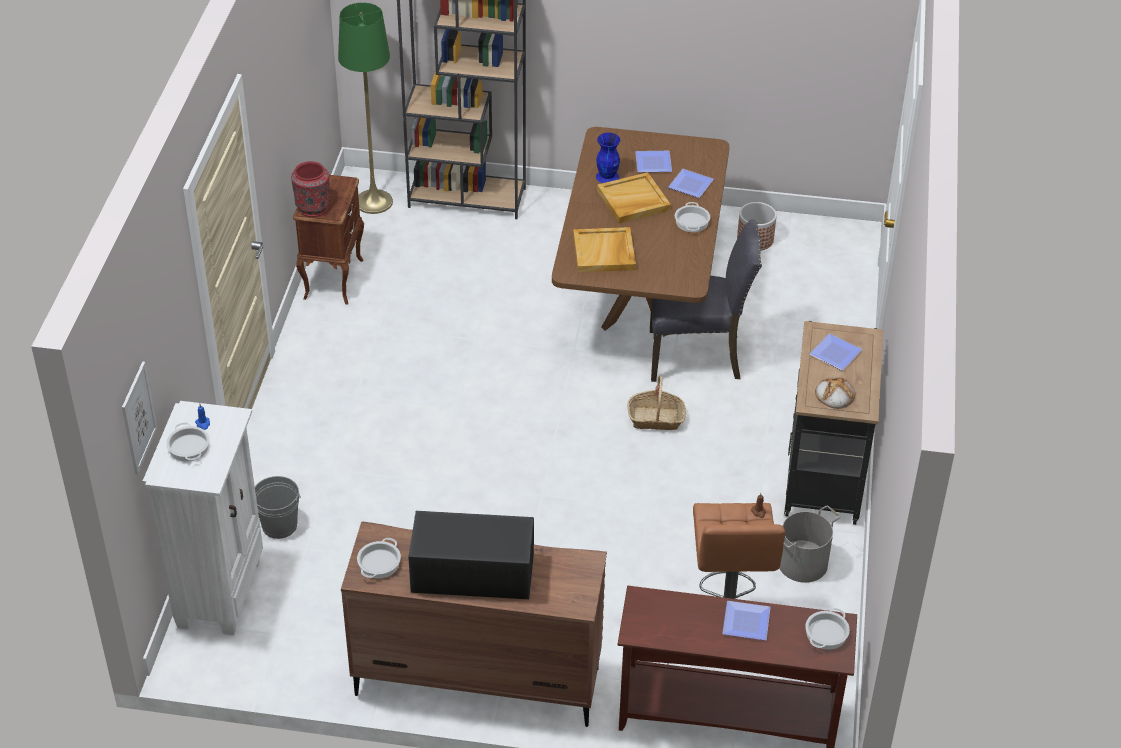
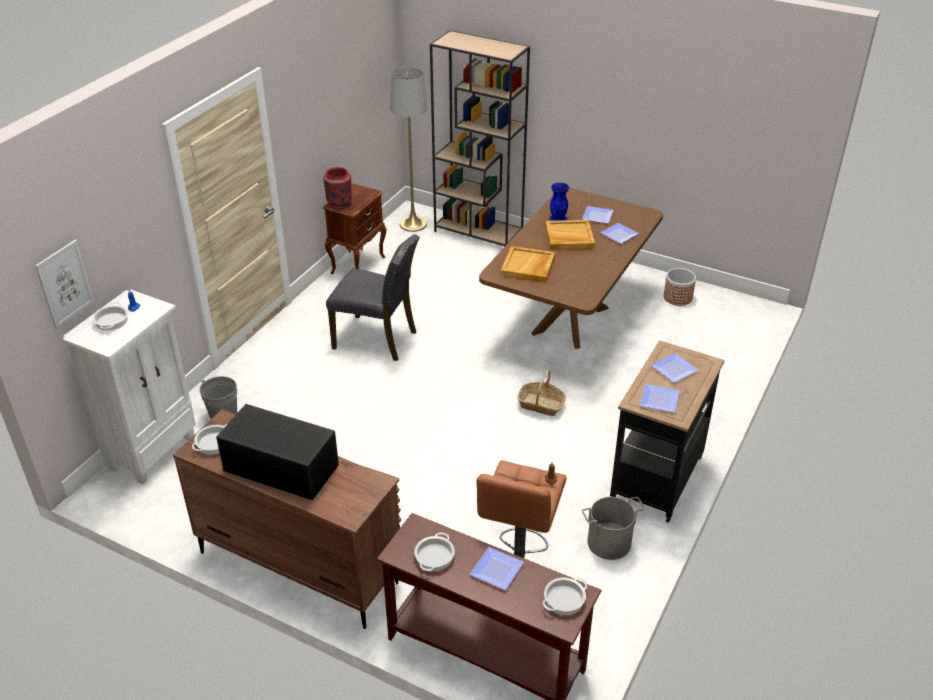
camera: 20 degrees right, 5 degrees down
(374, 202) = (413, 224): green floor lamp -> grey floor lamp
(692, 222) = (607, 259): cooking pot -> cooking pot (435, 557)
(697, 356) = (595, 367): grey chair -> grey chair (377, 339)
(834, 395) = (658, 400): bread -> plate

